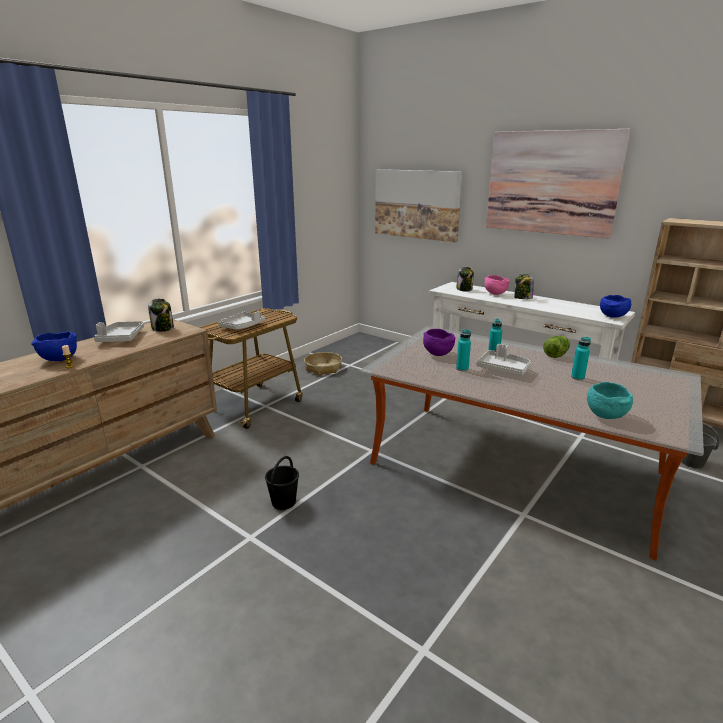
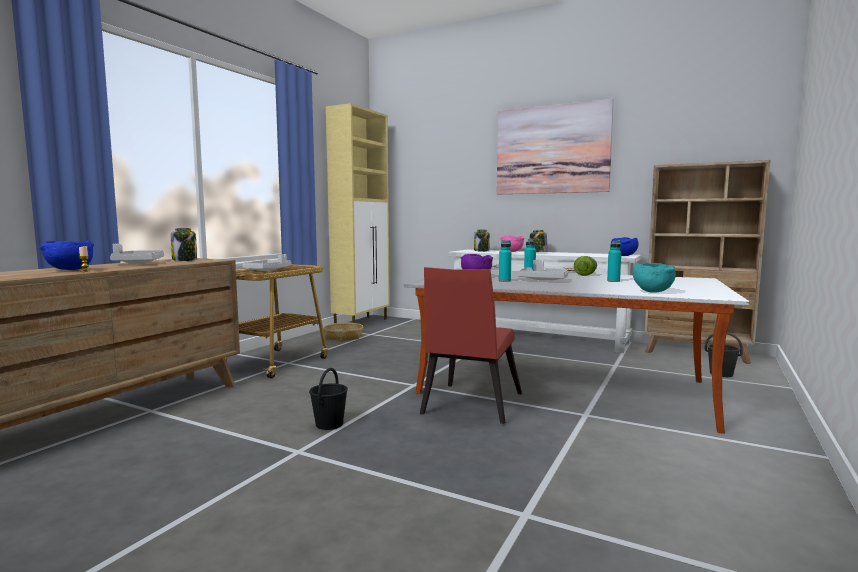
camera: 10 degrees left, 15 degrees down
(345, 345) = (362, 322): none -> beige cabinet
(415, 488) = (469, 405): none -> red chair
(417, 204) = (428, 181): picture -> none

